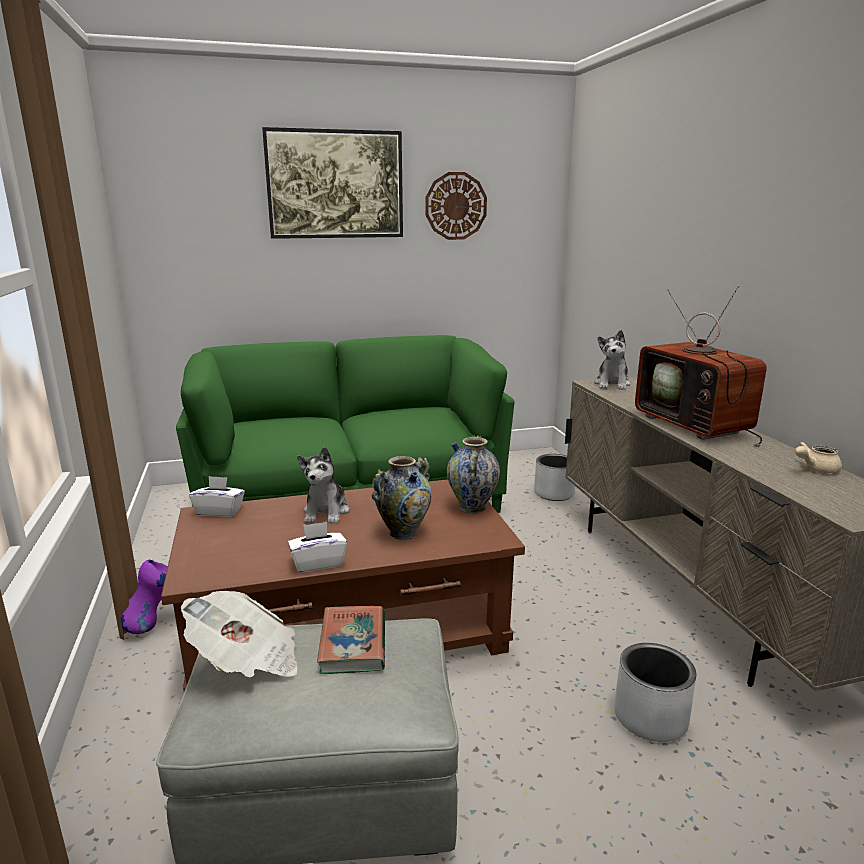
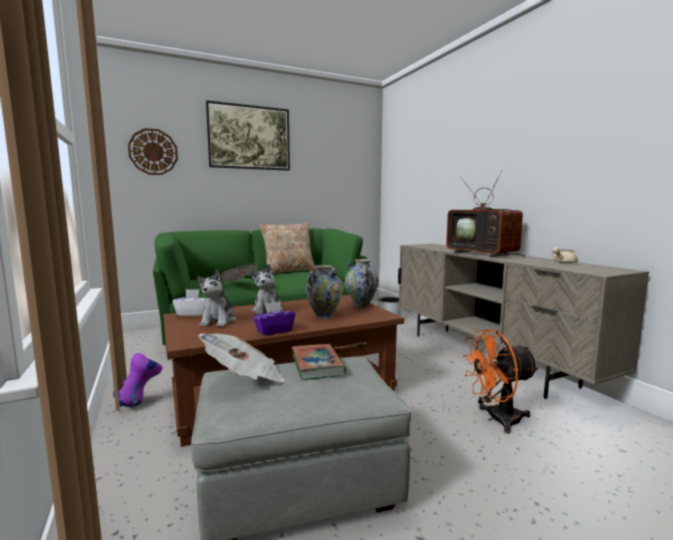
camera: 10 degrees left, 10 degrees down
(306, 440) = (238, 284): none -> newspaper
(318, 563) = (274, 331): white tissue box -> purple tissue box
(394, 409) = (289, 271): none -> beige pillow
(455, 206) = (320, 154): wall clock -> wall clock (153, 152)
(612, 384) = (424, 245): plush toy -> plush toy (218, 321)
(651, 718) = (496, 419): grey planter -> orange fan

